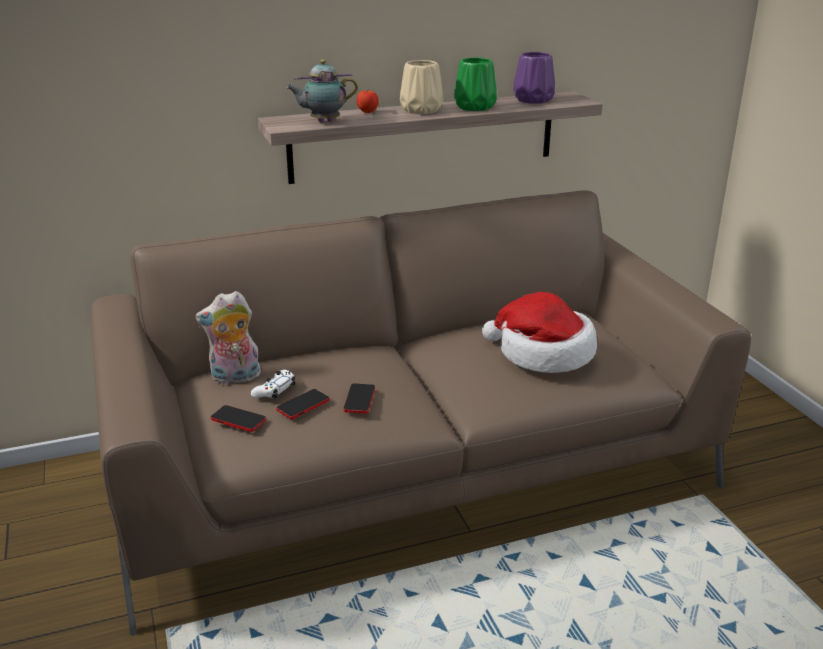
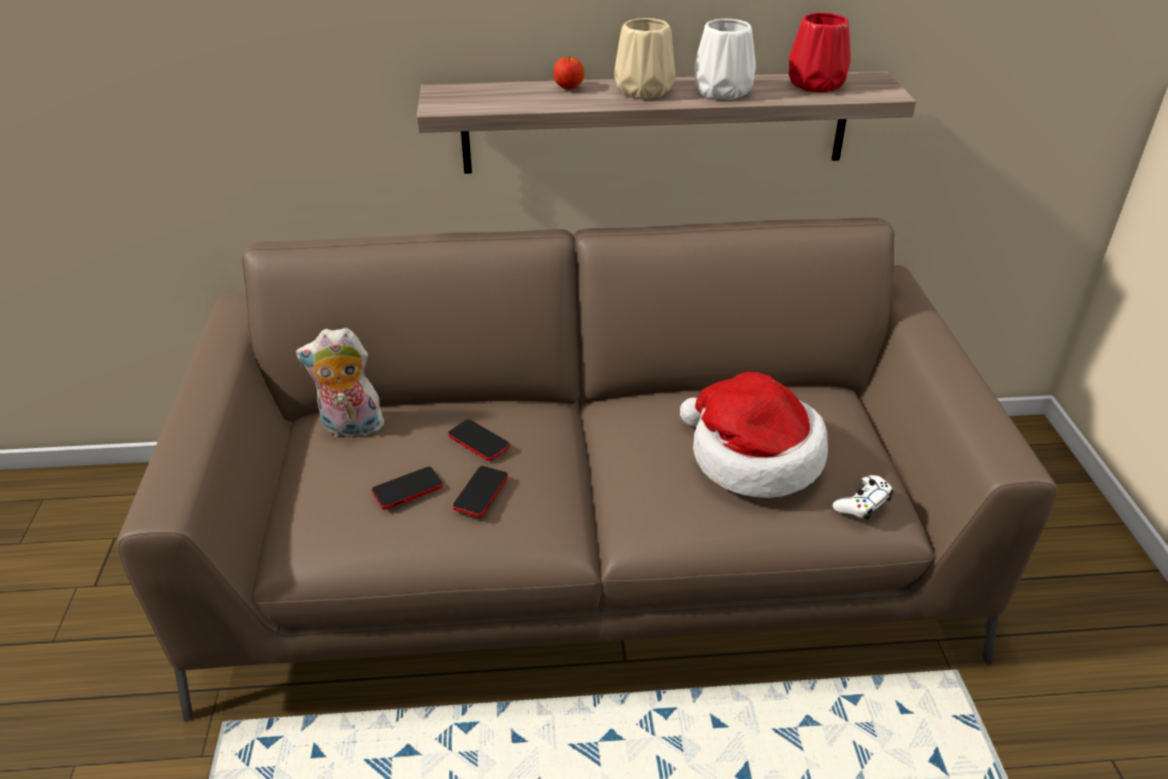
camera: 15 degrees right, 10 degrees up
(238, 419) = (324, 496): phone -> phone (478, 441)
(274, 390) = (384, 458): white game controller -> white game controller (862, 503)
(323, 122) = (497, 101): teapot -> none
(475, 107) = (722, 92): green vase -> white vase
(534, 99) = (817, 84): purple vase -> red vase

